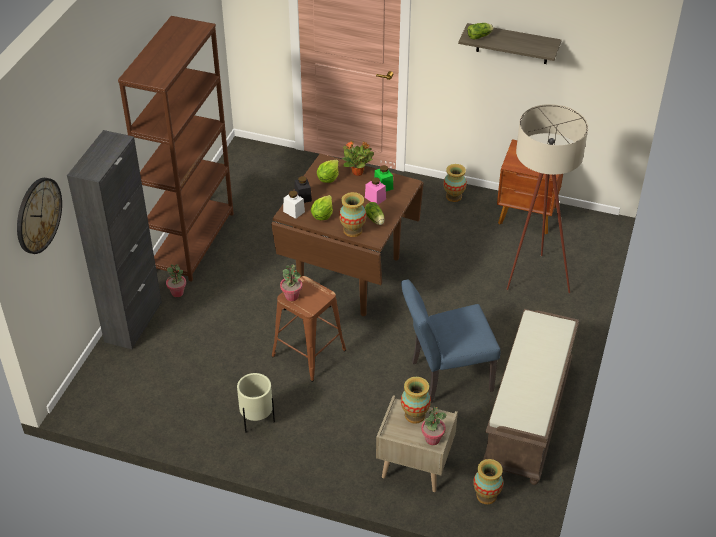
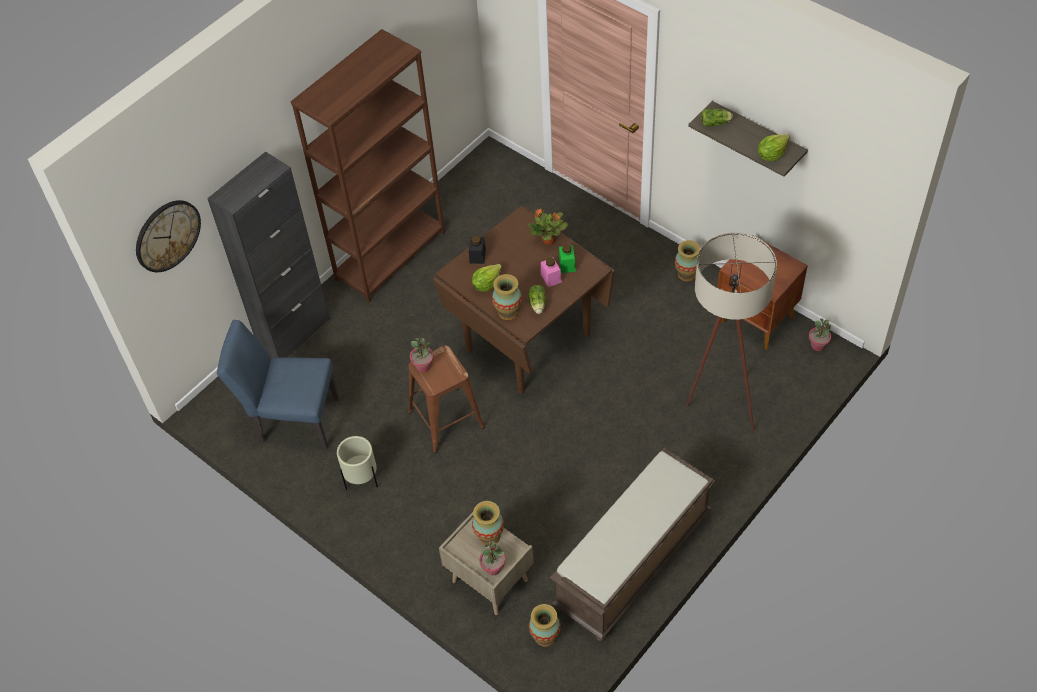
camera: 25 degrees right, 10 degrees up
(177, 293) = (350, 312): potted plant -> potted plant (817, 345)
(294, 211) = (460, 271): white jar -> none
(328, 178) = (514, 239): lettuce -> lettuce (771, 155)
(445, 377) = (569, 490): blue chair -> blue chair (292, 420)

